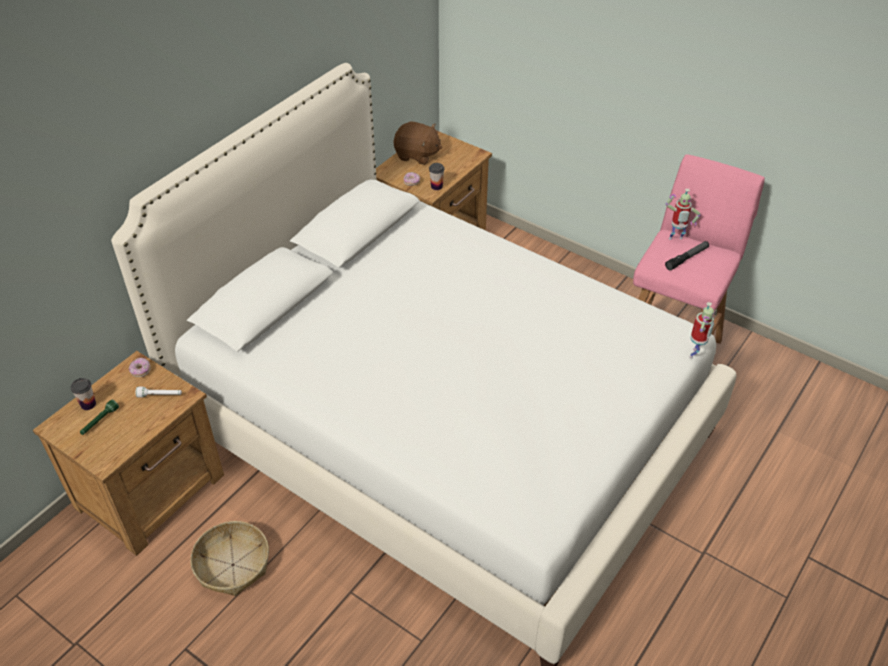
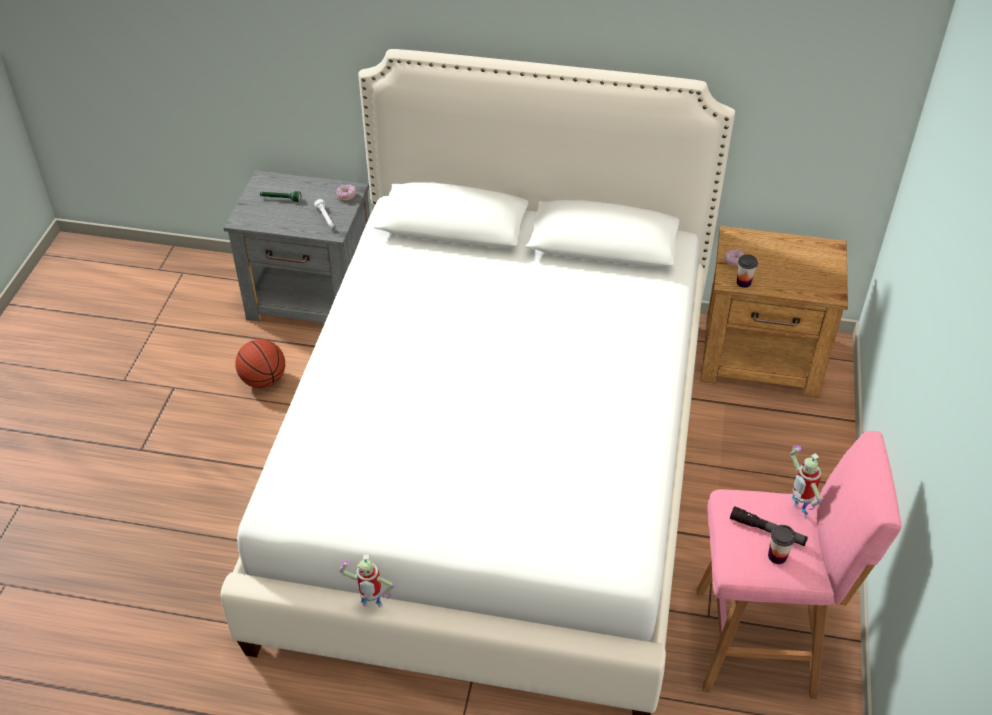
camera: 65 degrees right, 0 degrees up
(88, 404) = (295, 185): cup -> cup (777, 556)
(152, 491) = (313, 299): brown nightstand -> grey nightstand
(232, 565) = (263, 380): basket -> basketball
(417, 155) = (785, 249): brown plush toy -> none
(695, 354) = (599, 581): toy robot -> toy robot (371, 607)

